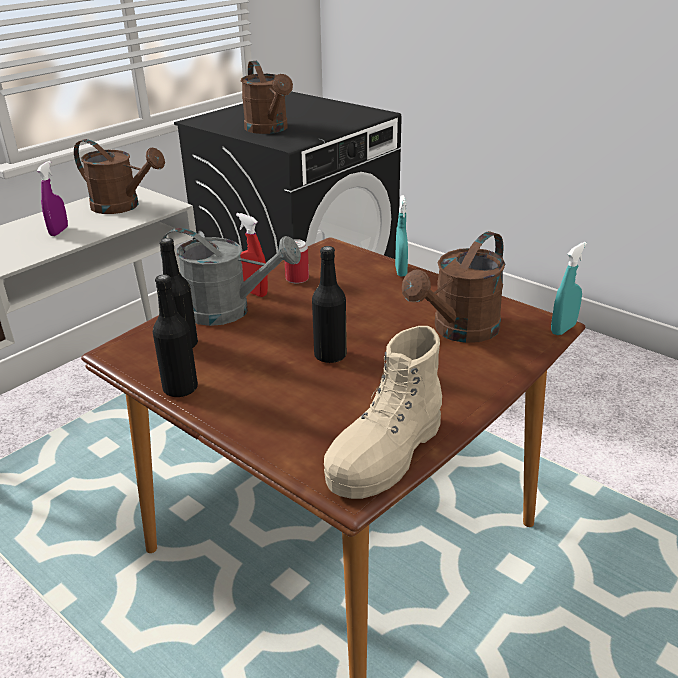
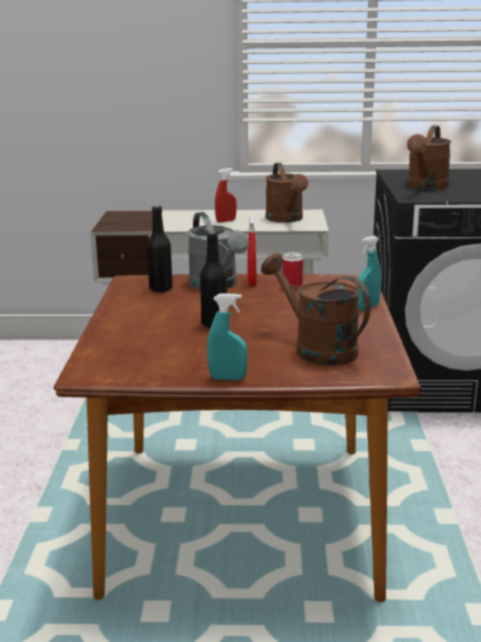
camera: 50 degrees right, 10 degrees down
(59, 231) = (226, 221): purple spray bottle -> red spray bottle
(180, 389) = (117, 304): black bottle -> none
(386, 456) = (129, 371): beige boot -> none
(459, 331) = (316, 348): brown watering can -> brown watering can turned 45 degrees clockwise
(563, 329) = (391, 379): turquoise spray bottle -> turquoise spray bottle (227, 378)

